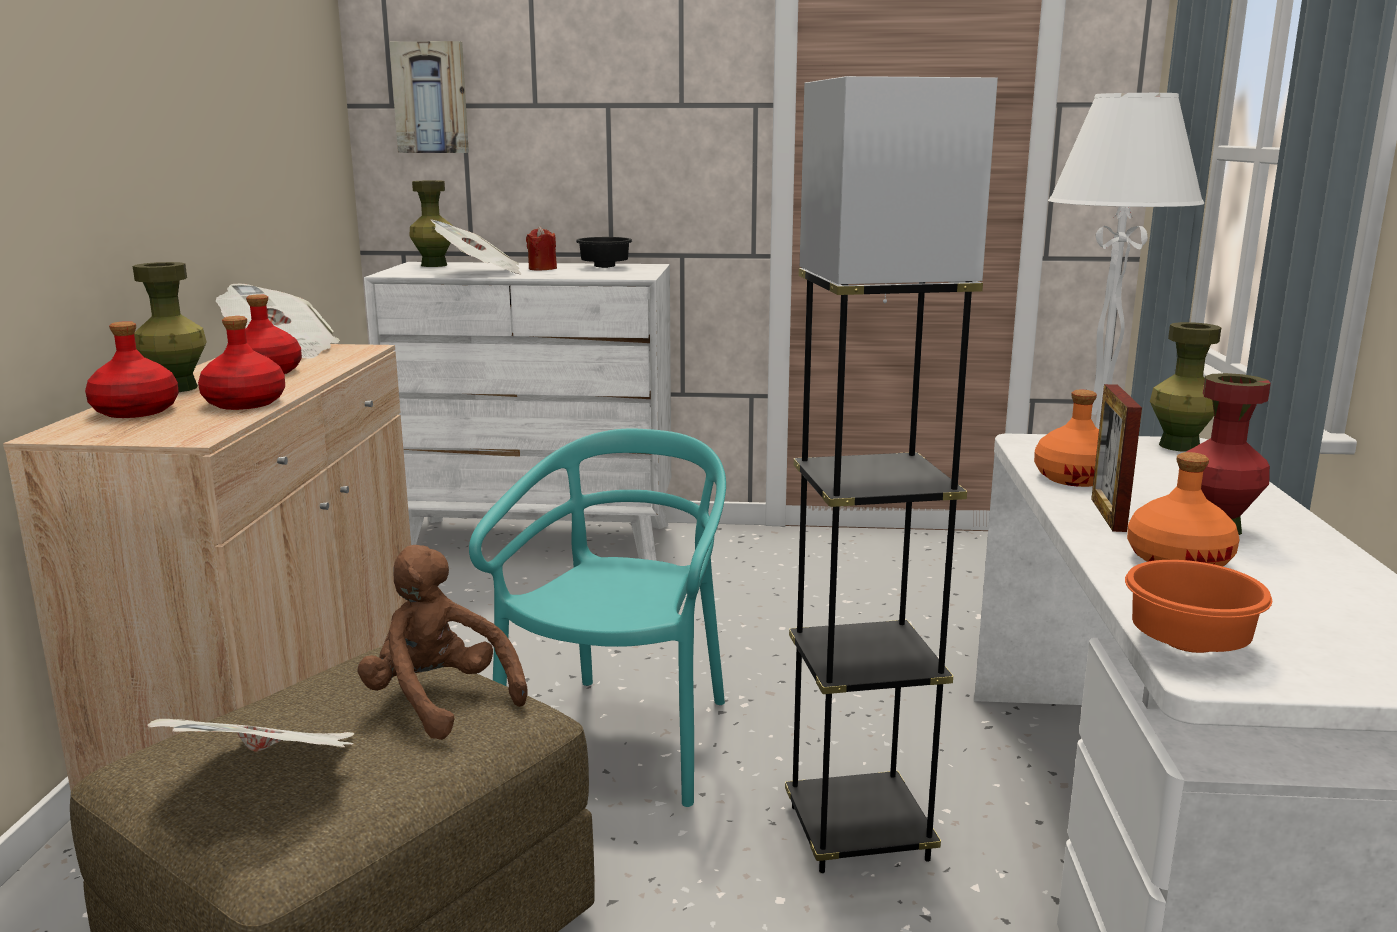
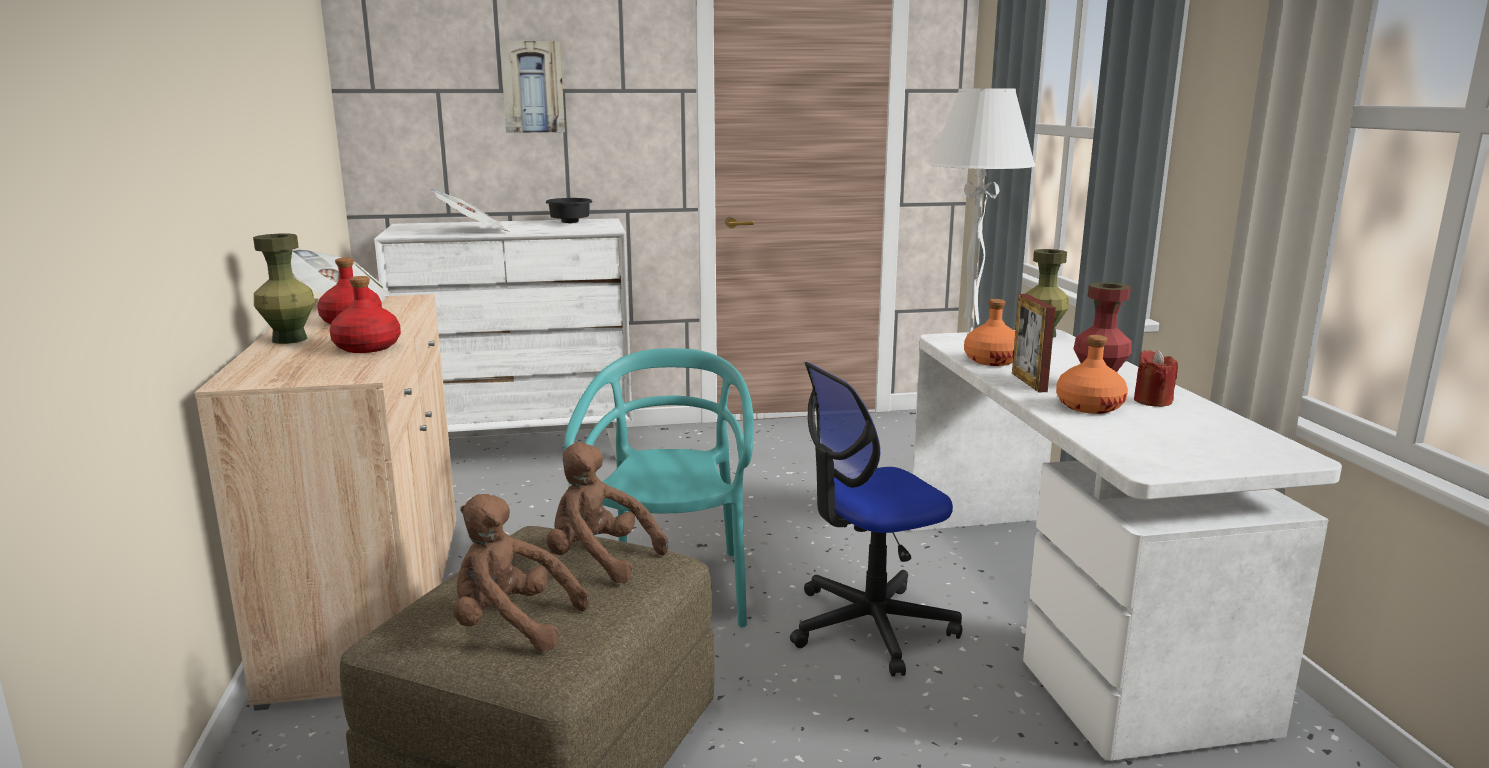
camera: 15 degrees left, 0 degrees up
(137, 411) = (280, 359): red bottle -> none
(270, 777) = (511, 624): newspaper -> brown plush toy
(431, 98) = (409, 84): picture -> picture (533, 87)
(434, 265) = (422, 226): green vase -> none
(542, 269) = (520, 226): red candle -> red candle (1152, 401)
(858, 832) = (870, 626): black floor lamp -> office chair
(1193, 645) = (1129, 454): orange bowl -> none

